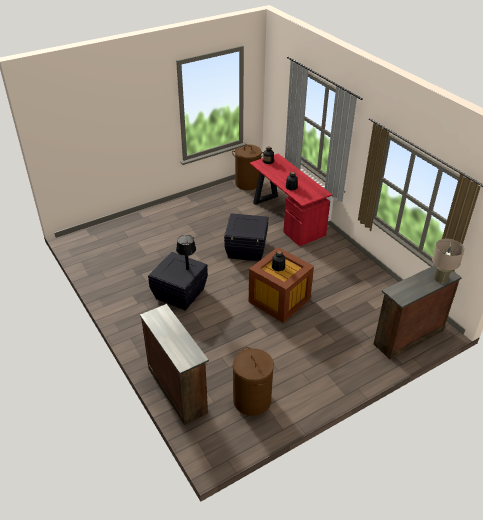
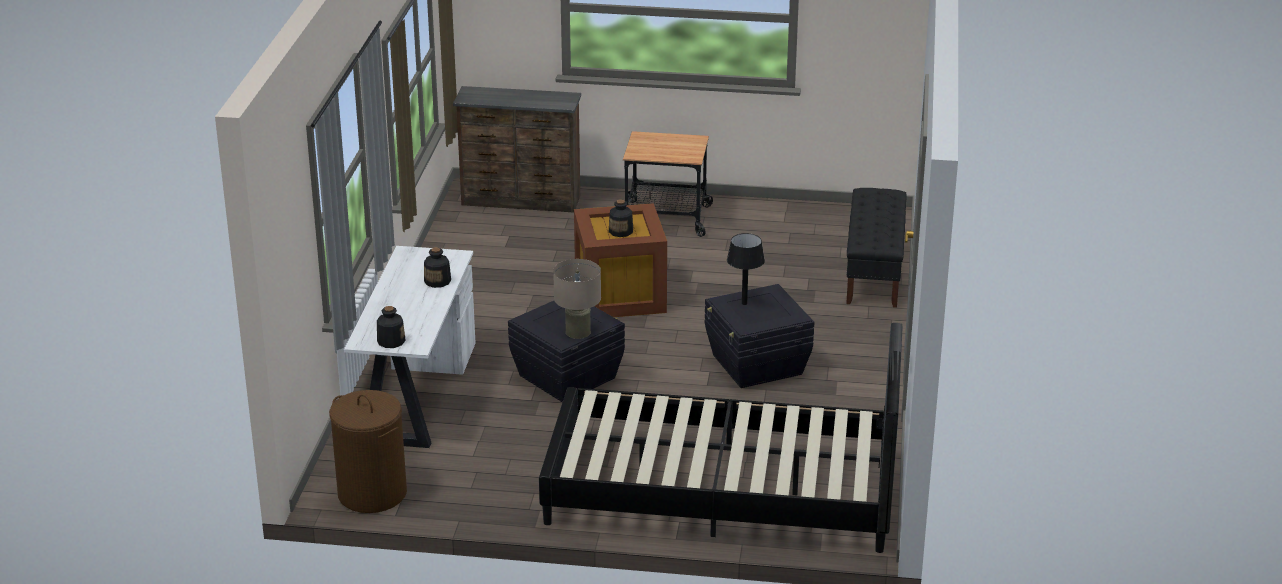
camera: 140 degrees left, 10 degrees down
(138, 233) = (721, 492): none -> black bed
(178, 389) = (874, 272): brown dresser -> black bench
(252, 400) = (793, 231): brown laundry basket -> none
(286, 218) = (416, 393): red desk -> white desk
(327, 368) = (665, 218): none -> cart
(440, 278) = (487, 93): beige table lamp -> beige table lamp (578, 332)

